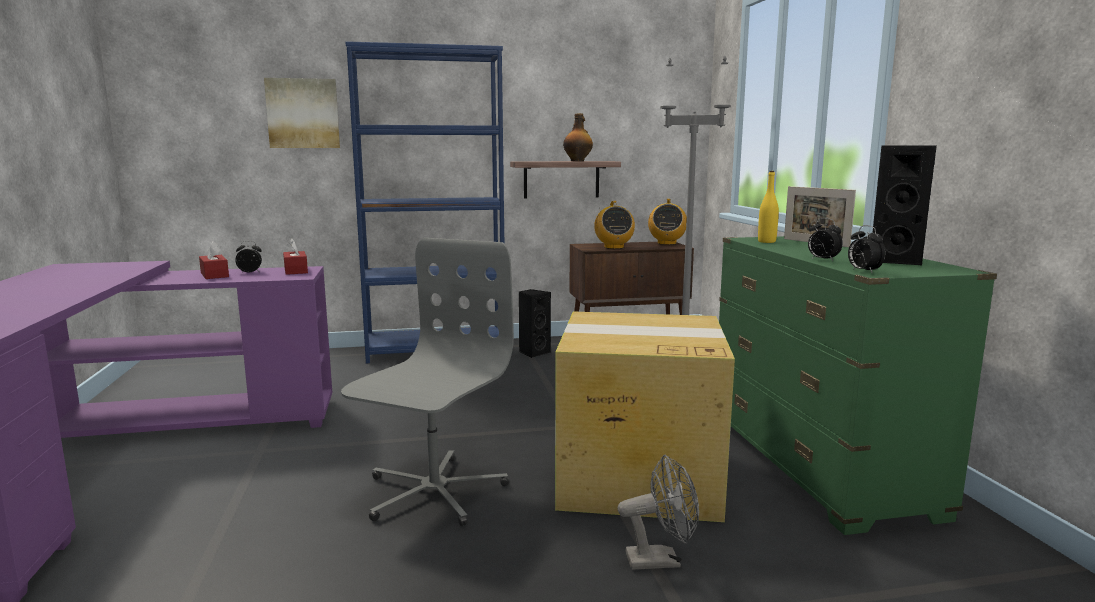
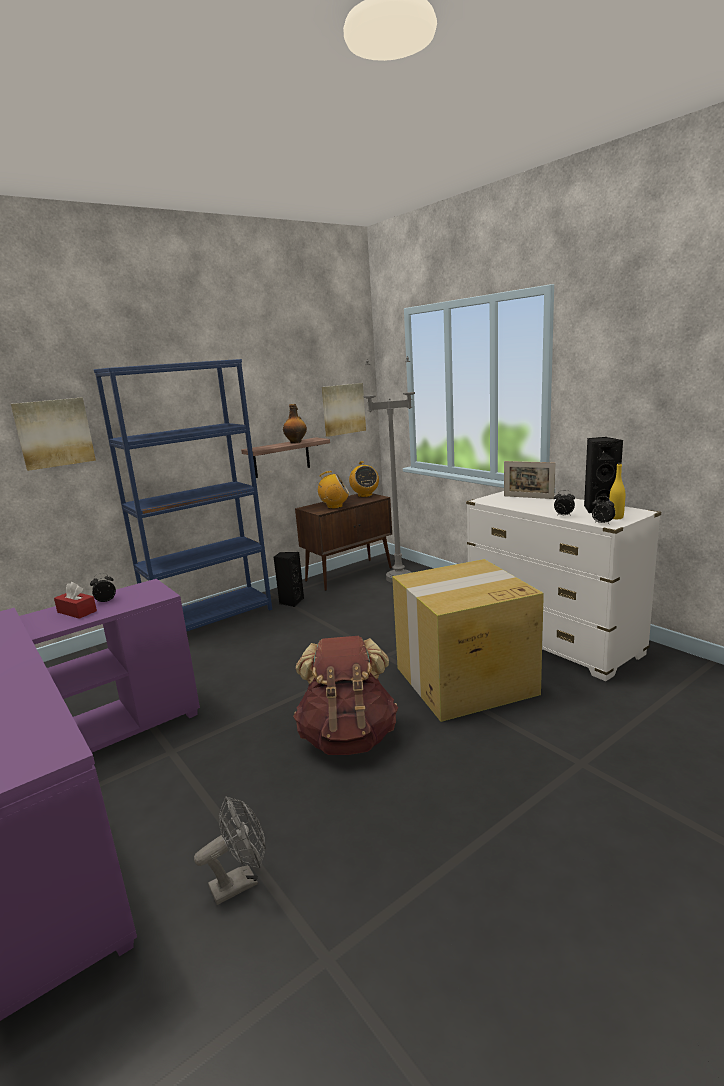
camera: 25 degrees left, 5 degrees up
(296, 270) = (144, 589): red tissue box -> none
(433, 492) = (348, 737): grey office chair -> brown backpack
(613, 247) = (334, 506): radio -> radio turned 60 degrees counterclockwise
(655, 131) = (343, 409): none -> picture
(661, 560) = (532, 731): grey fan -> grey fan (240, 882)
(766, 241) = (500, 501): yellow bottle -> yellow bottle (616, 517)
(817, 466) = (552, 640): green dresser -> white dresser

